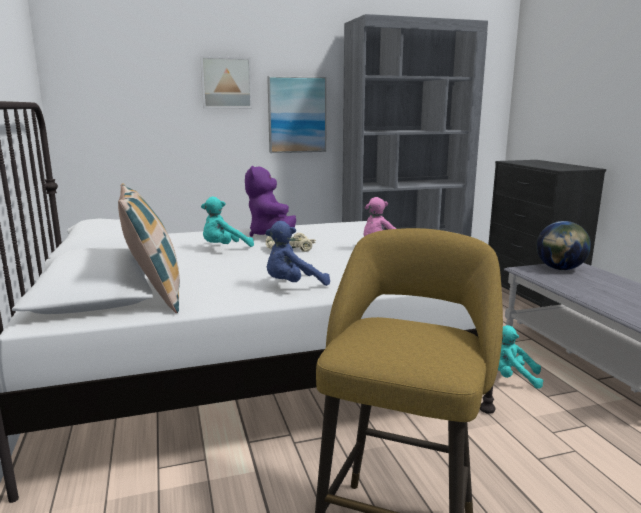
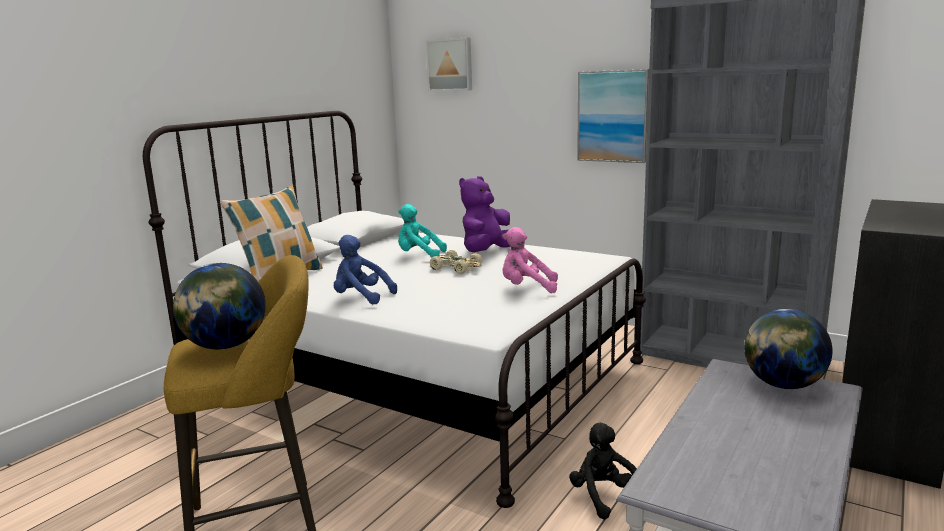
camera: 50 degrees right, 0 degrees up
(226, 83) = (537, 81): picture -> picture (450, 65)
(405, 339) = (225, 346): none -> globe
(512, 378) = (604, 496): turquoise plush toy -> black plush toy

